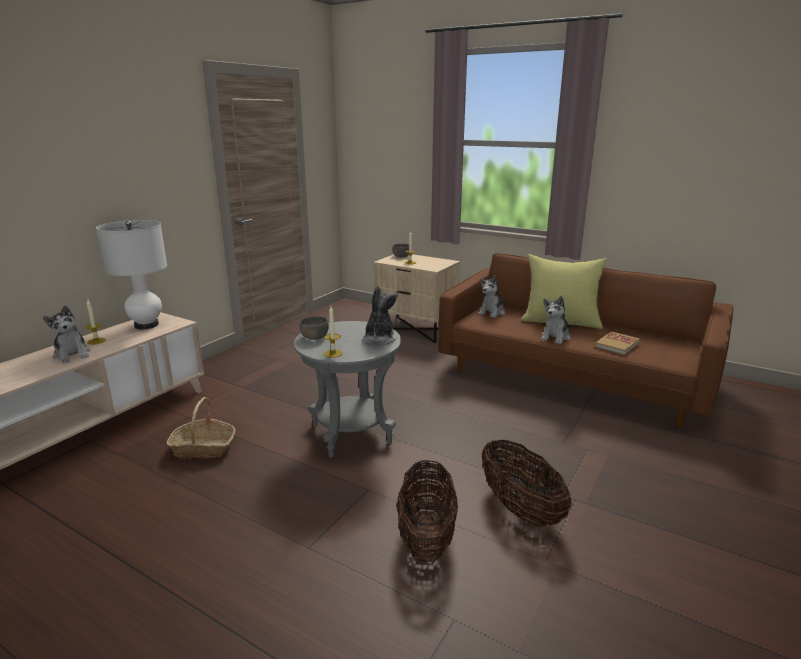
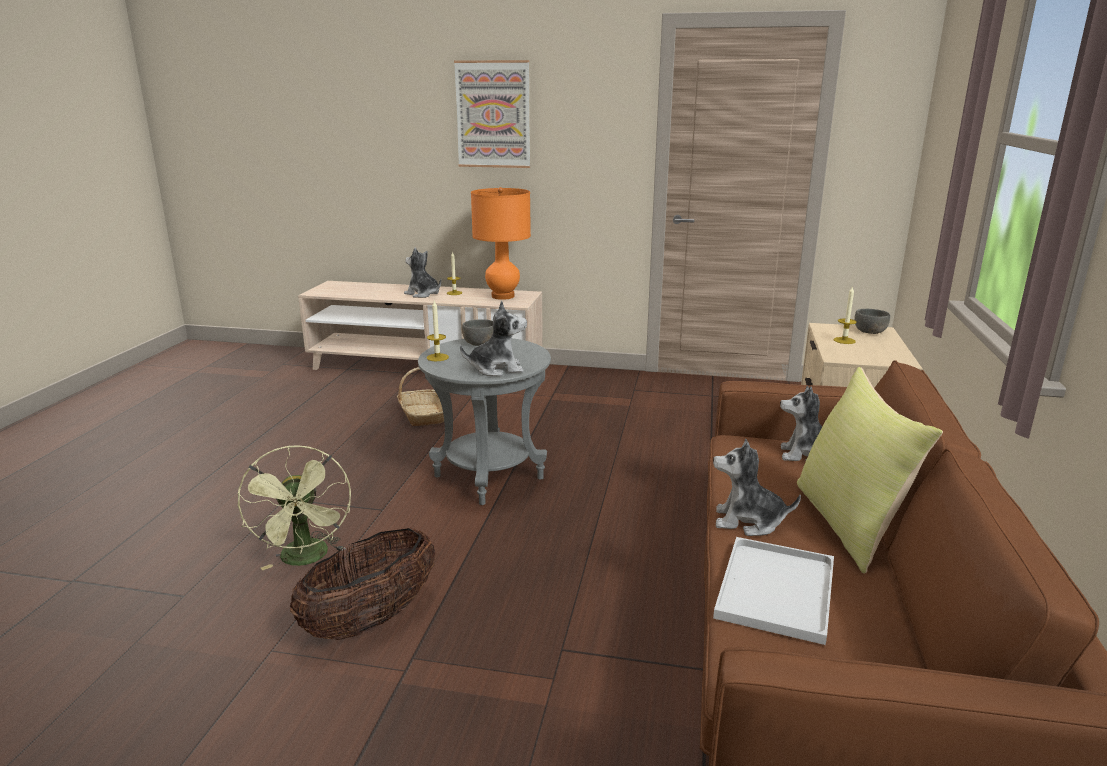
camera: 70 degrees right, 0 degrees up
(72, 354) = (423, 294): plush toy -> plush toy turned 90 degrees clockwise
(78, 150) = (493, 114): none -> picture
(146, 325) = (503, 296): white table lamp -> orange table lamp
(426, 537) = (306, 559): basket -> green fan
(617, 345) = (777, 592): book -> white tray

